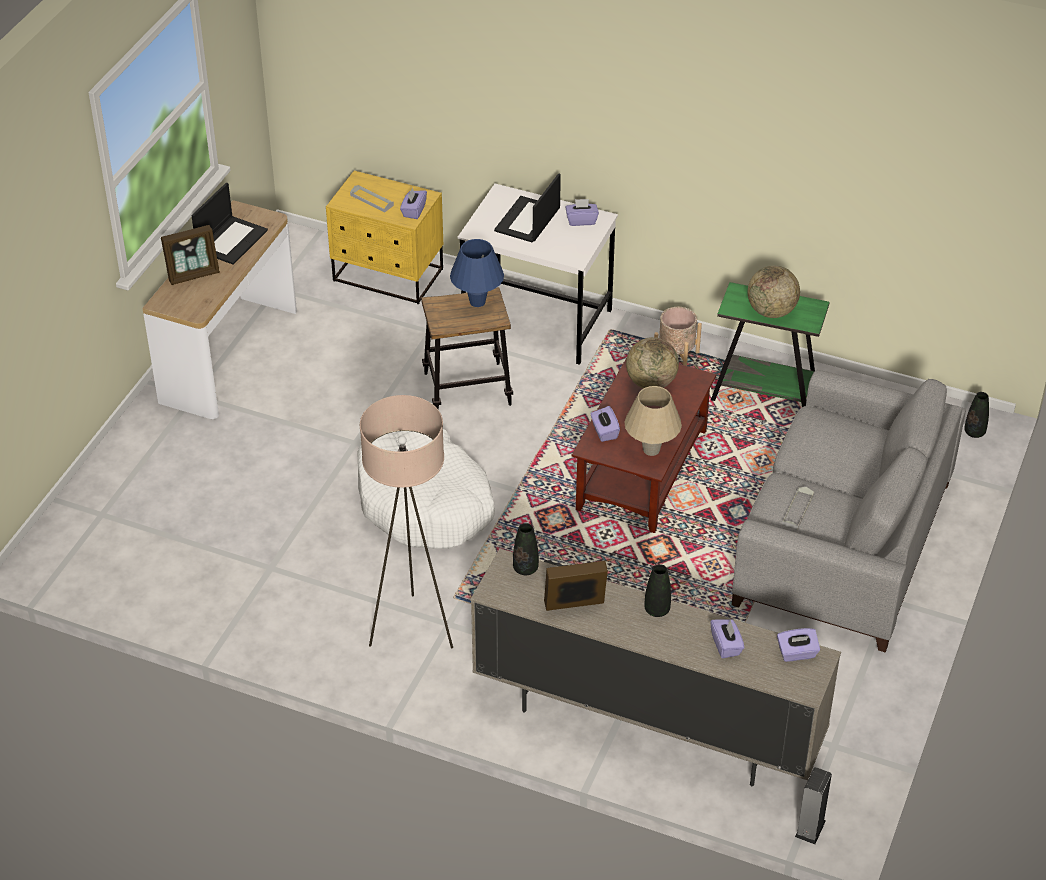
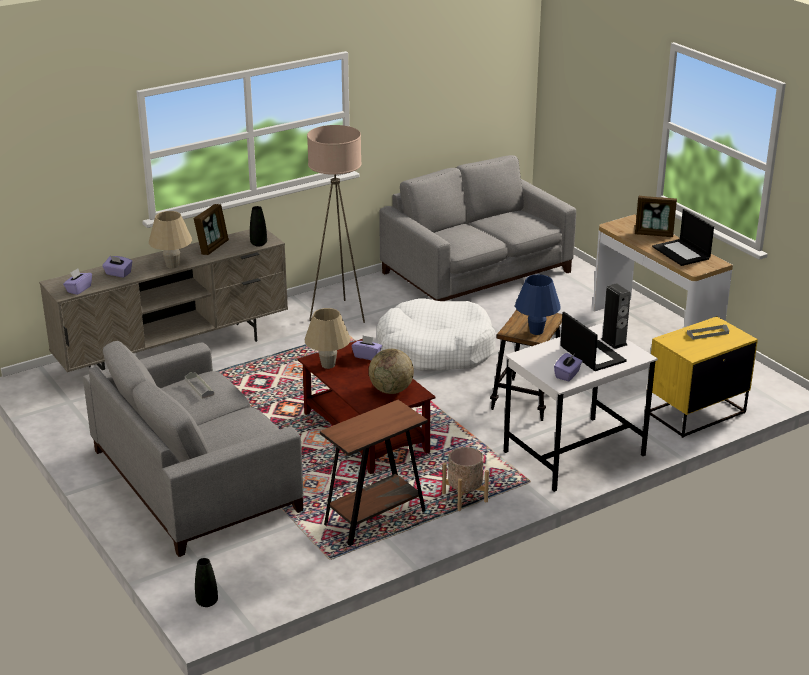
camera: 125 degrees right, 15 degrees down
(185, 560) = (477, 272): none -> grey sofa
(193, 274) = (654, 234): picture frame -> picture frame turned 90 degrees counterclockwise
(413, 211) = (677, 344): purple tissue box -> none
(657, 610) = (172, 265): black vase -> beige table lamp
(764, 396) = (375, 518): green side table -> brown side table
(771, 311) = (370, 421): globe -> none
(810, 828) = (38, 371): speaker -> speaker (614, 342)

